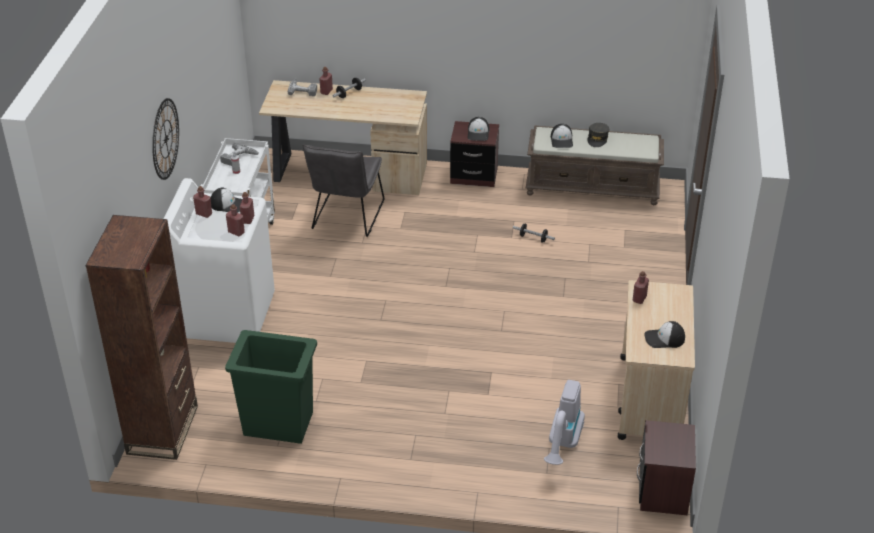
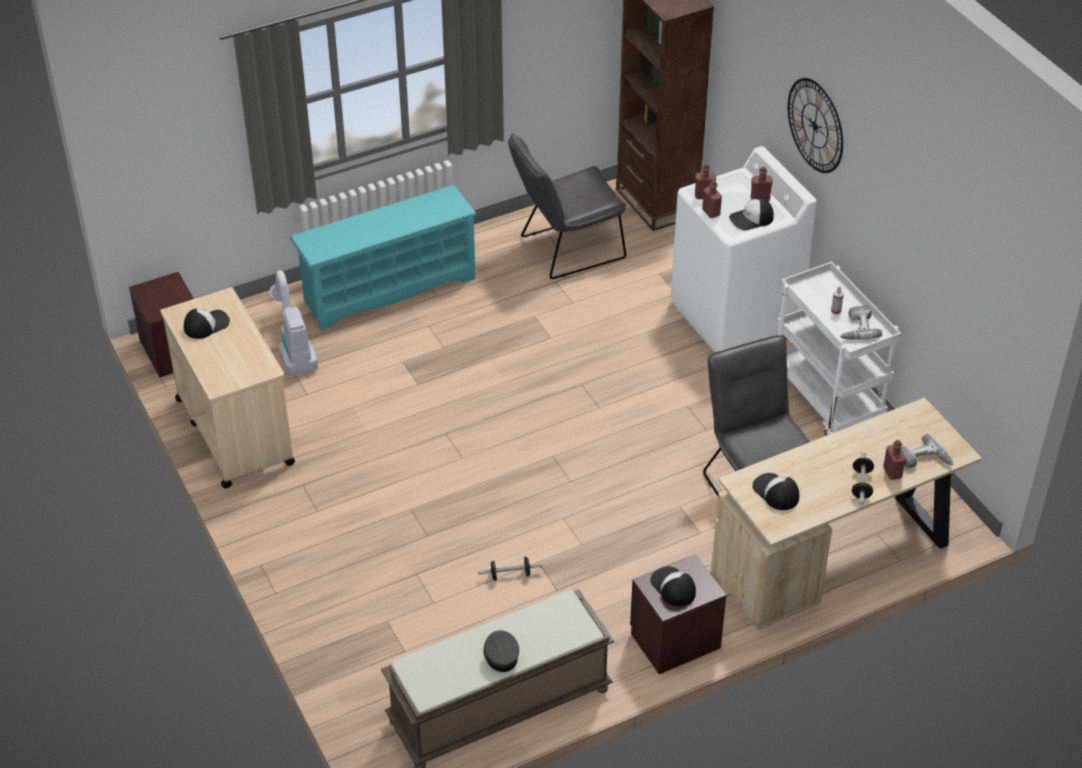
camera: 145 degrees right, 5 degrees up
(279, 424) = (565, 249): green trash can -> grey chair
(447, 460) = (389, 288): none -> turquoise shoe rack
(562, 140) = (547, 625): cap -> cap (775, 492)
(639, 299) = (258, 356): red bottle -> none

